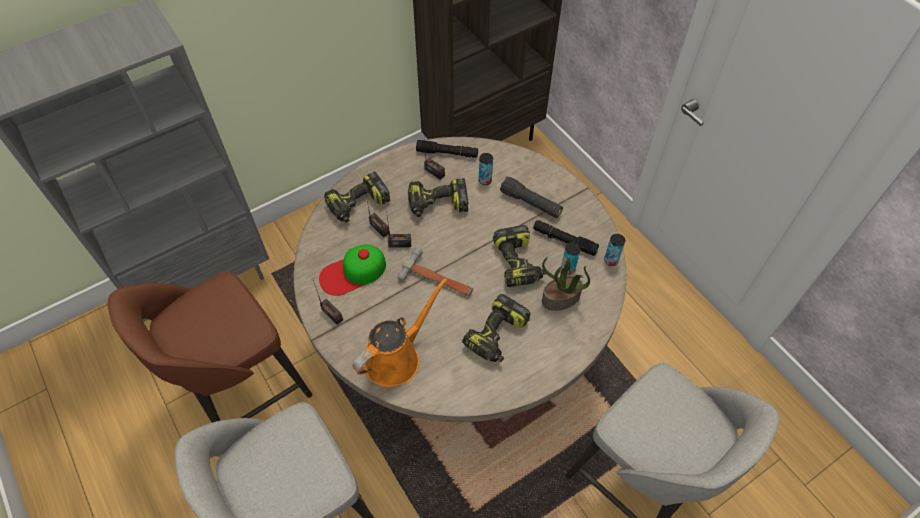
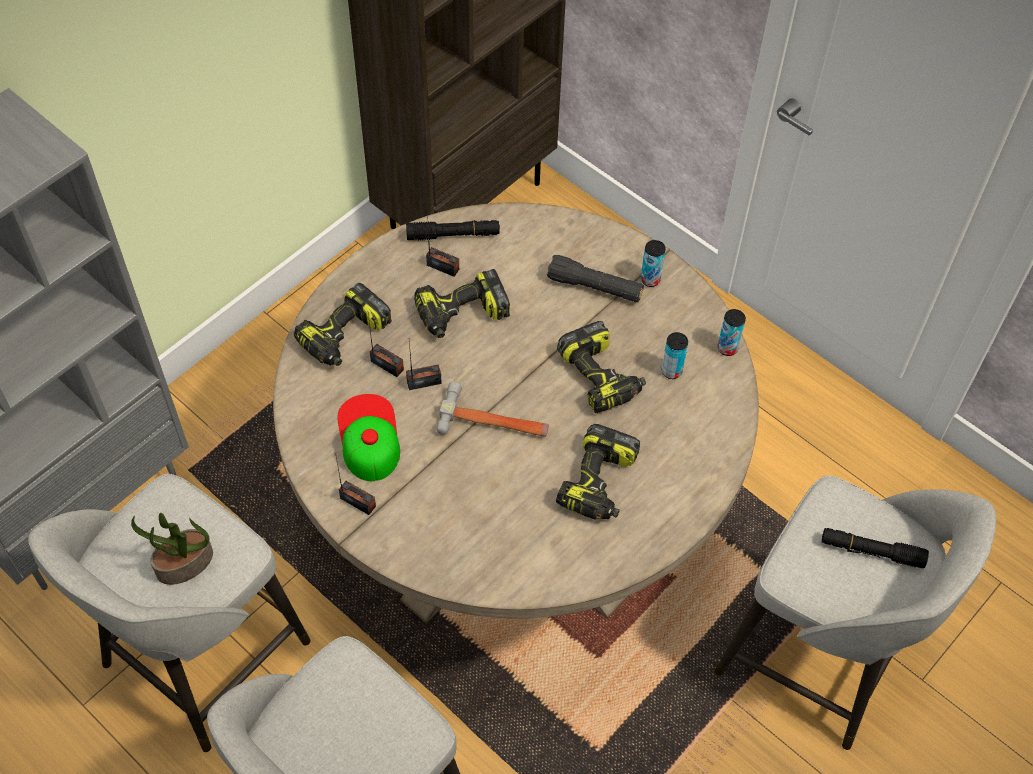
camera: 15 degrees left, 0 degrees up
(244, 391) = (201, 658): brown stool -> grey stool
(353, 273) = (368, 437): cap -> cap turned 120 degrees clockwise
(396, 357) = (468, 542): orange watering can -> none
(485, 180) = (520, 266): can -> can (650, 280)
(560, 299) = (672, 415): potted plant -> potted plant (184, 564)
(564, 240) = (656, 332): black flashlight -> black flashlight (871, 551)

